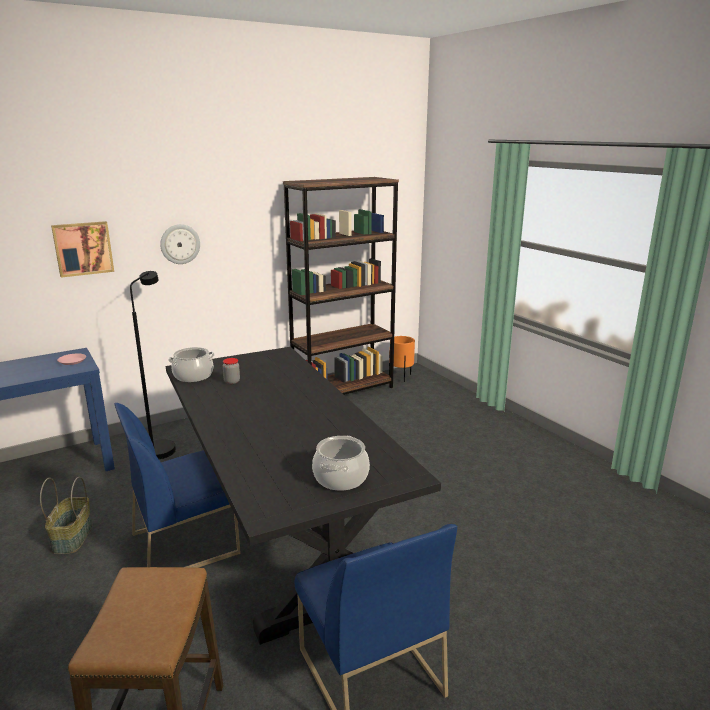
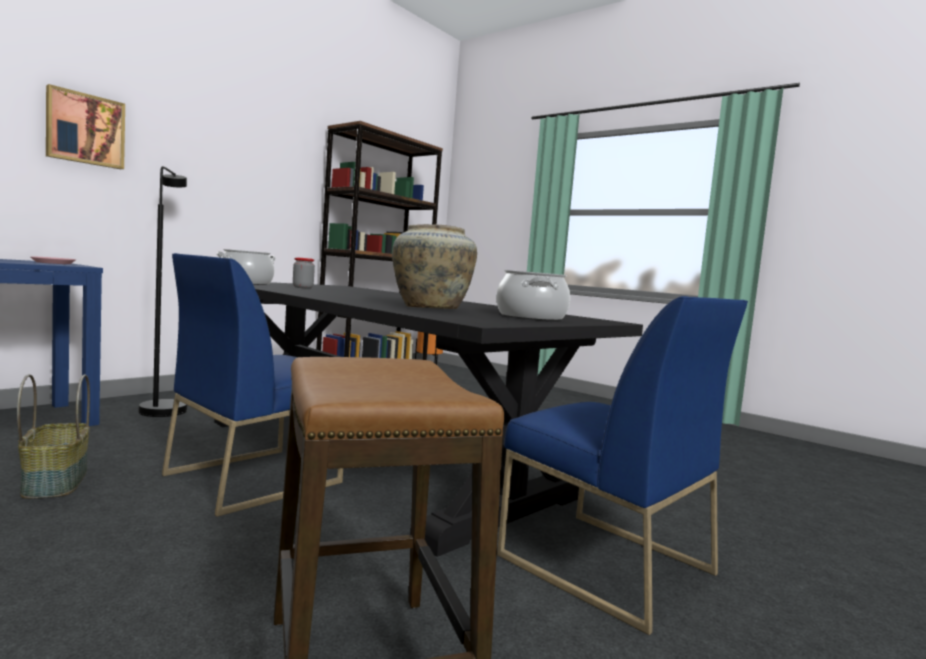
camera: 20 degrees left, 15 degrees down
(180, 244) = (209, 161): wall clock -> none
(273, 460) = (431, 308): none -> beige vase

